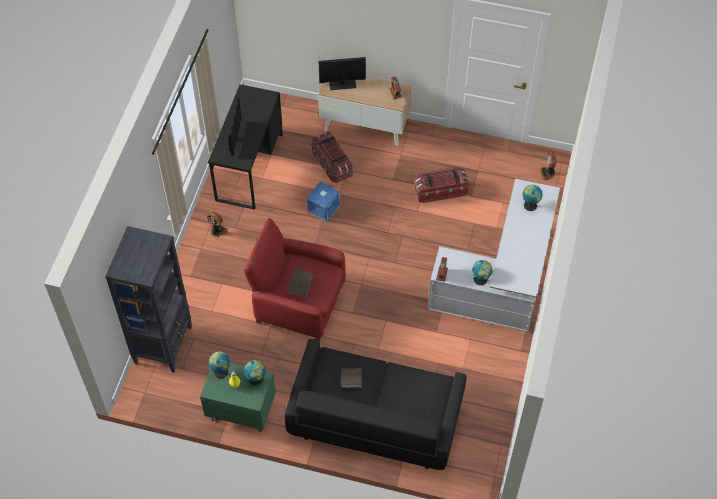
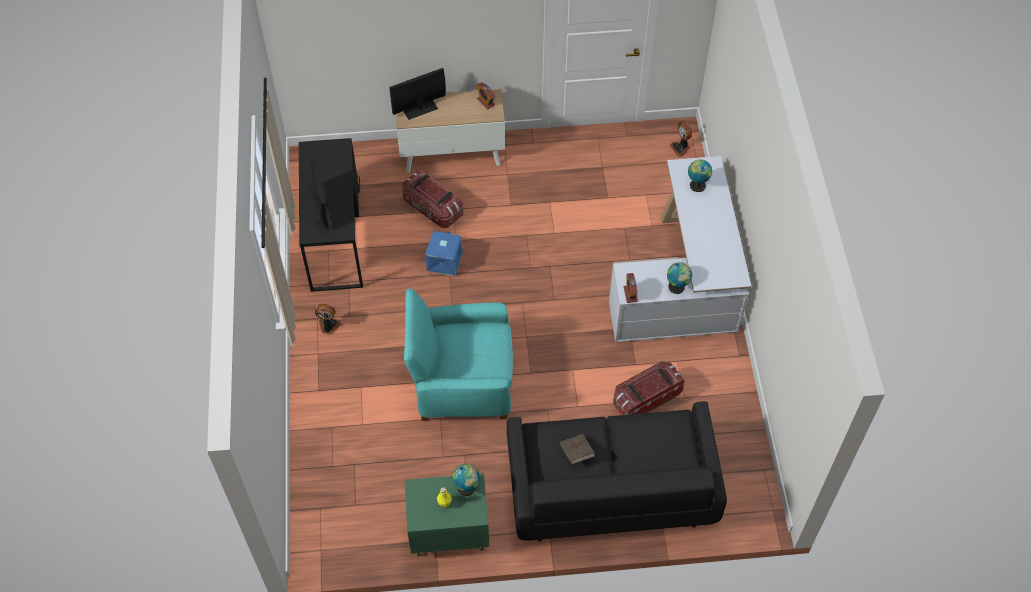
camera: 20 degrees left, 0 degrees up
(163, 344) = (320, 483): black bookcase -> none
(220, 371) = (419, 492): globe -> none
(298, 303) = (462, 381): red armchair -> turquoise armchair
(301, 286) = (470, 359): brown book -> none
(440, 191) = (570, 202): storage box -> storage box (646, 398)

